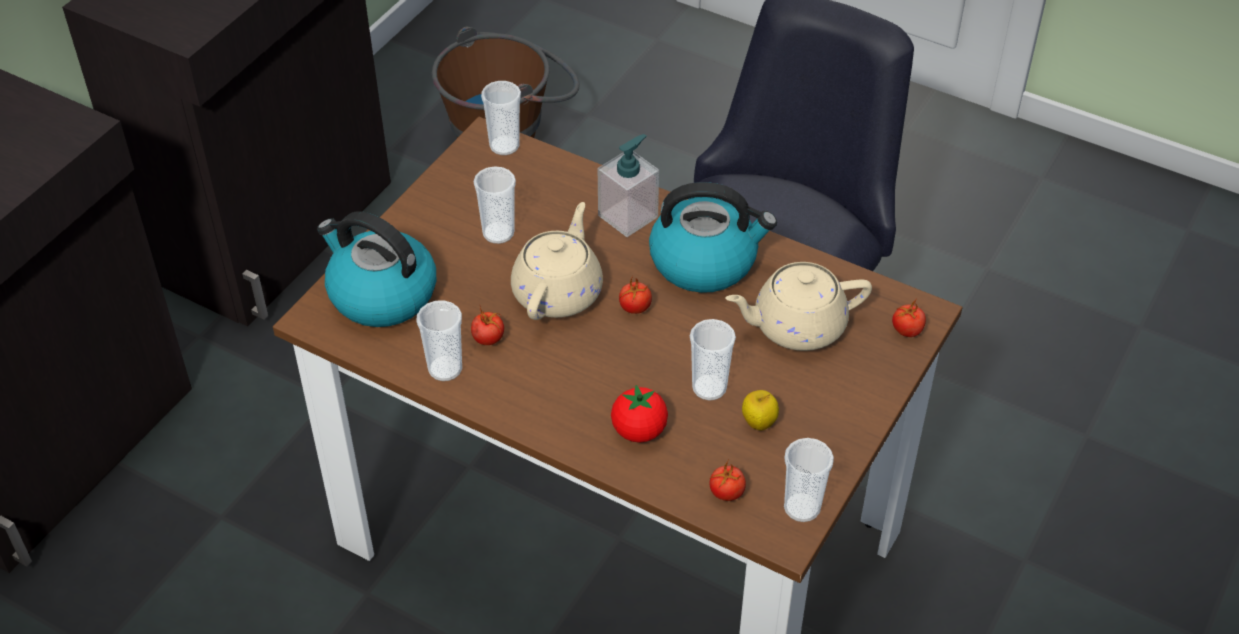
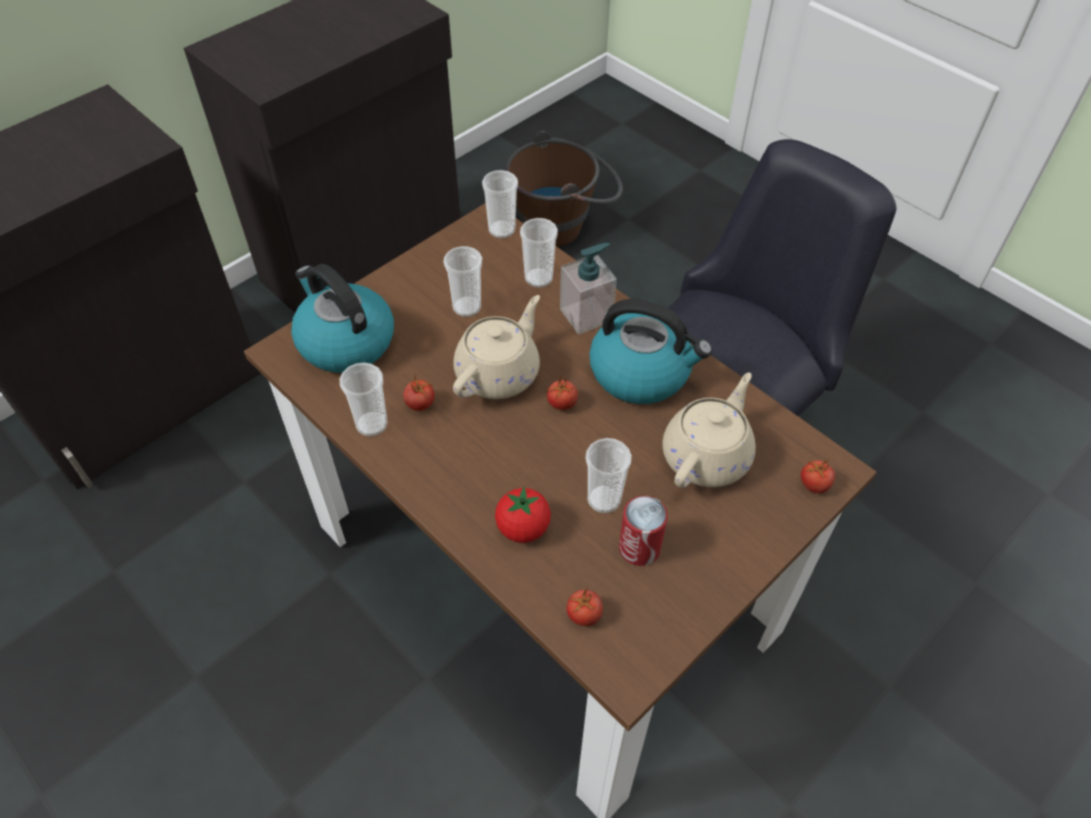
camera: 15 degrees right, 5 degrees up
(759, 423) = (639, 548): apple -> can
(796, 326) = (707, 455): beige teapot -> beige teapot turned 120 degrees clockwise
(802, 508) = (653, 650): cup -> cup (538, 278)

